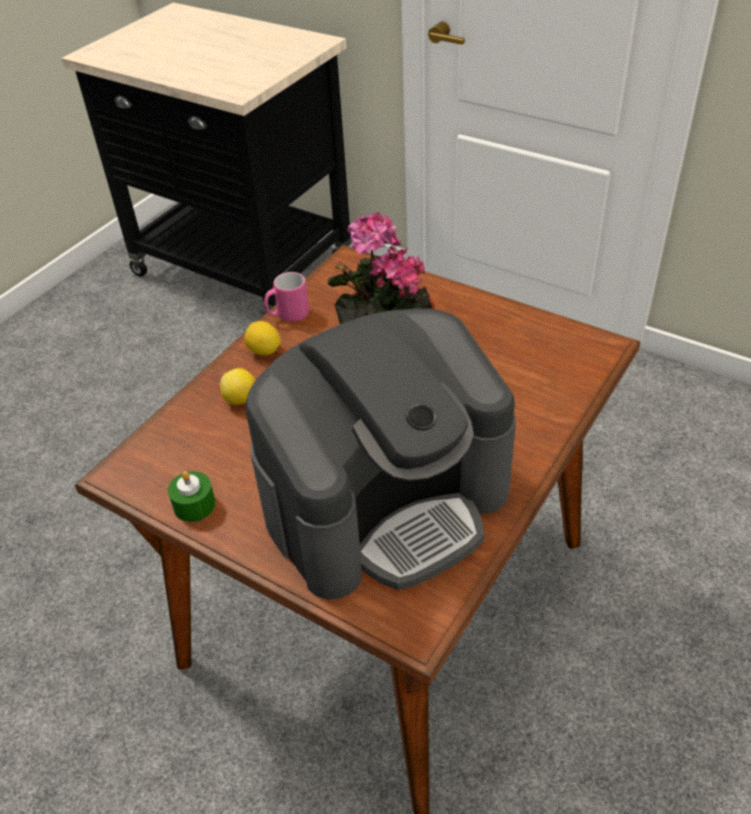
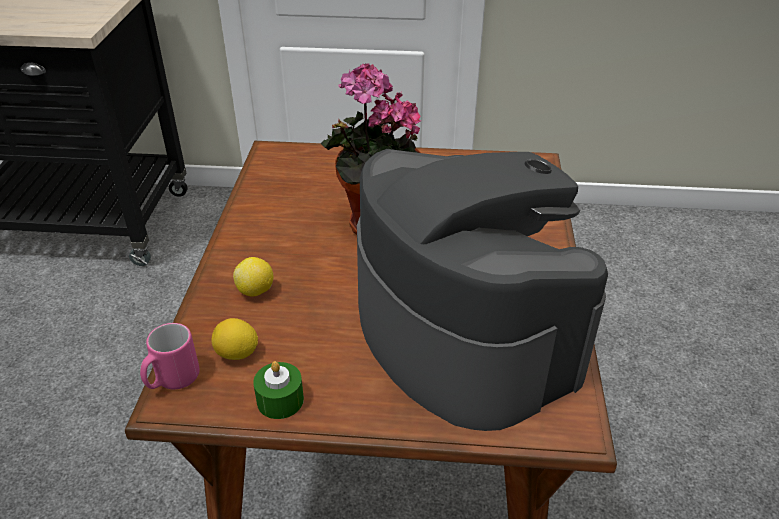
camera: 30 degrees left, 5 degrees down
(264, 351) = (247, 243): lemon -> lemon (237, 354)
(288, 315) = (248, 208): pink mug -> pink mug (172, 380)
(386, 502) = (463, 332): coffee machine -> coffee machine turned 60 degrees counterclockwise

